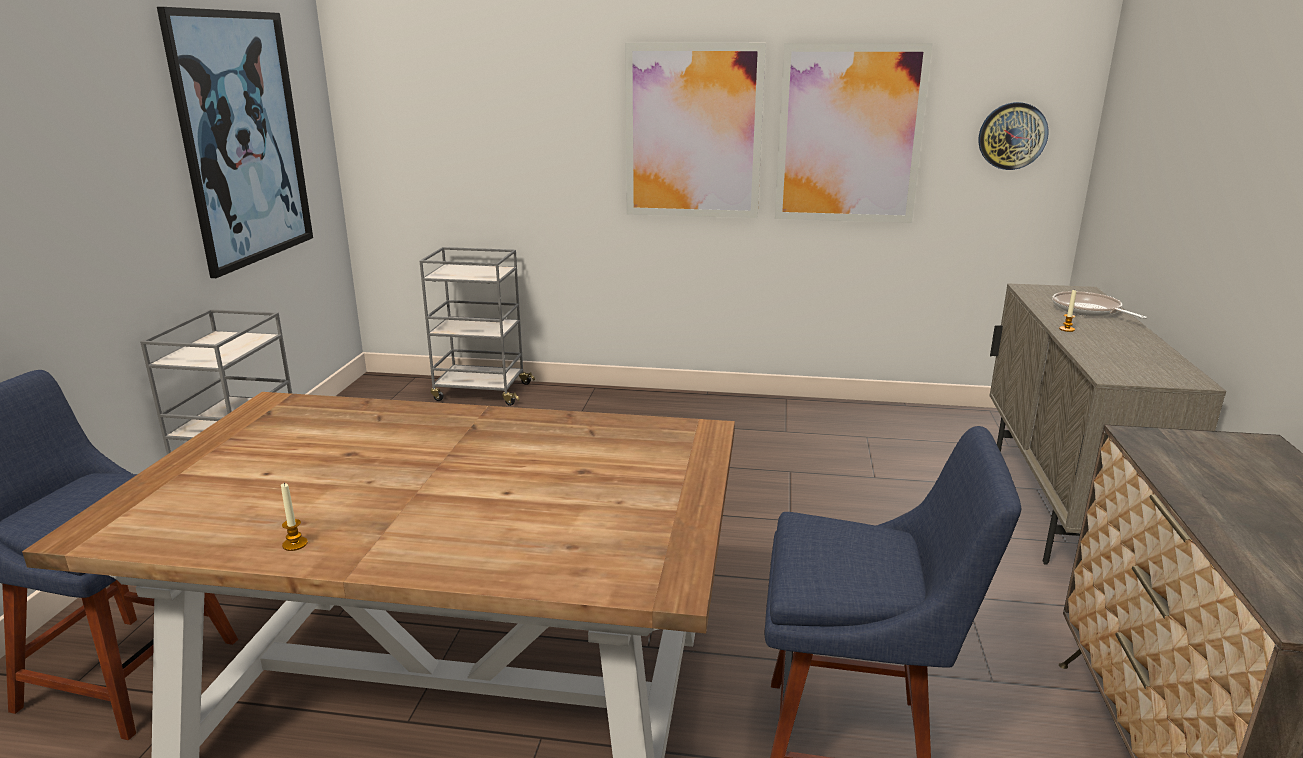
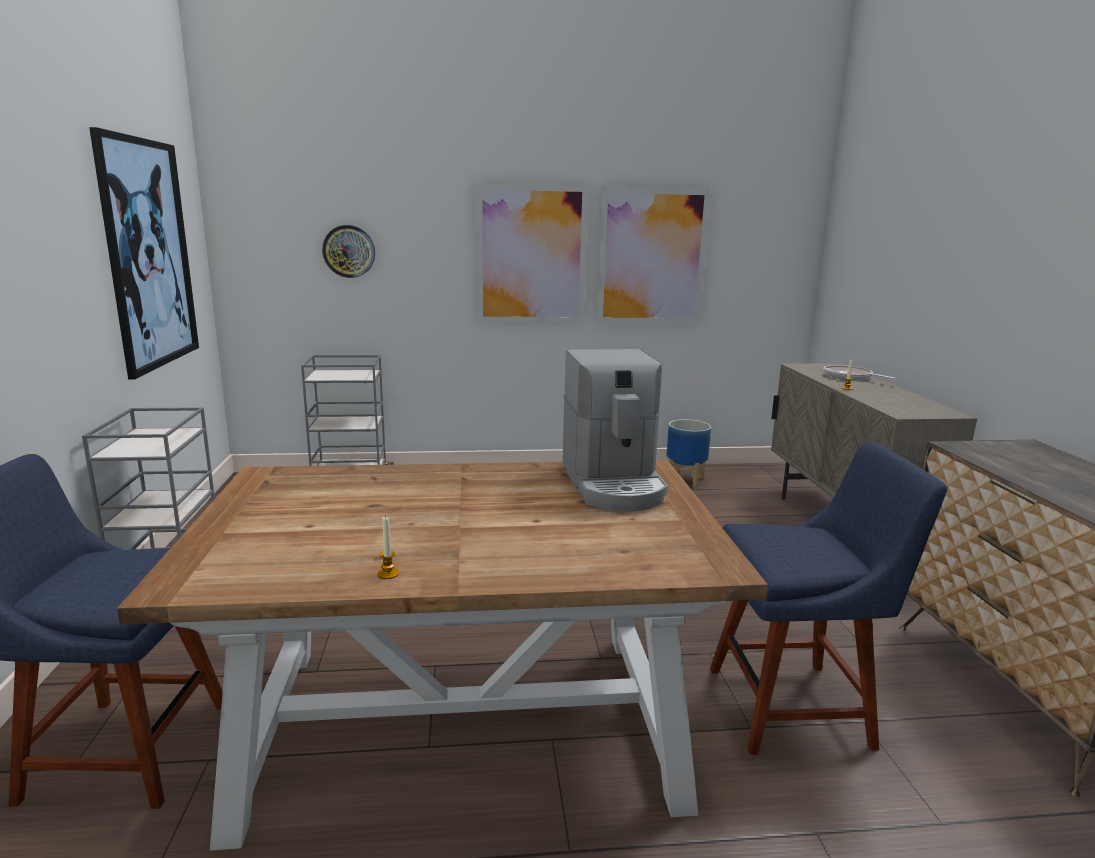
camera: 15 degrees left, 5 degrees down
(637, 450) = (613, 484): none -> coffee machine
(877, 424) = (686, 480): none -> planter
(1012, 136) = (767, 258): wall clock -> wall clock (349, 251)

